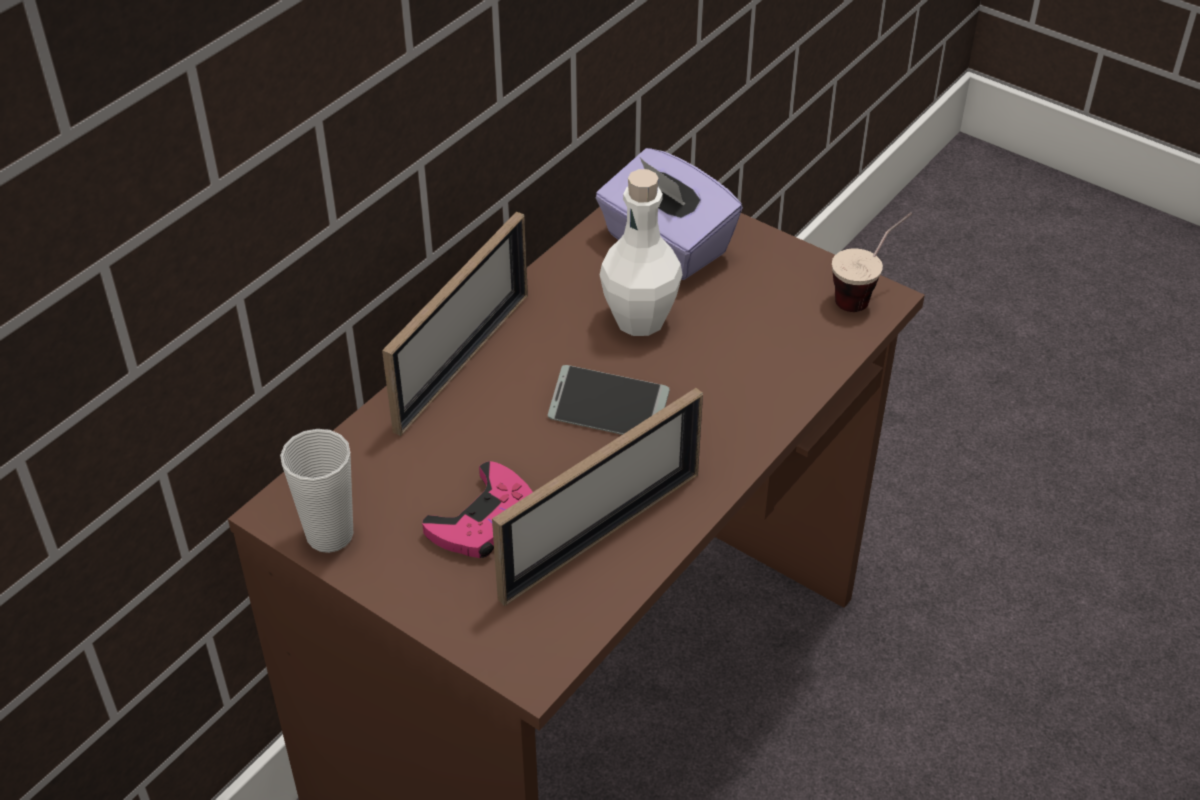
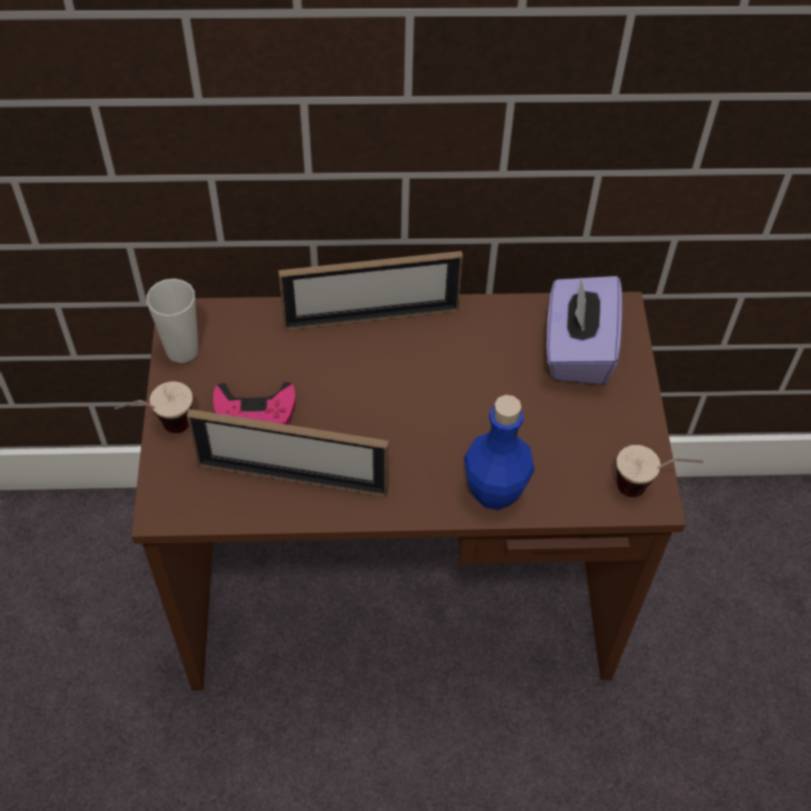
camera: 50 degrees right, 10 degrees up
(421, 613) = (161, 430): none -> cup
(608, 412) = (397, 416): phone -> none
(639, 319) = (494, 380): white bottle -> none
(769, 394) = (494, 491): none -> blue bottle

